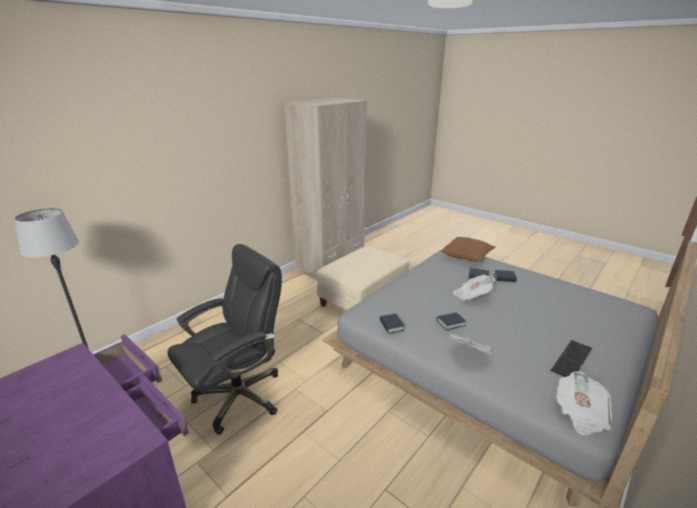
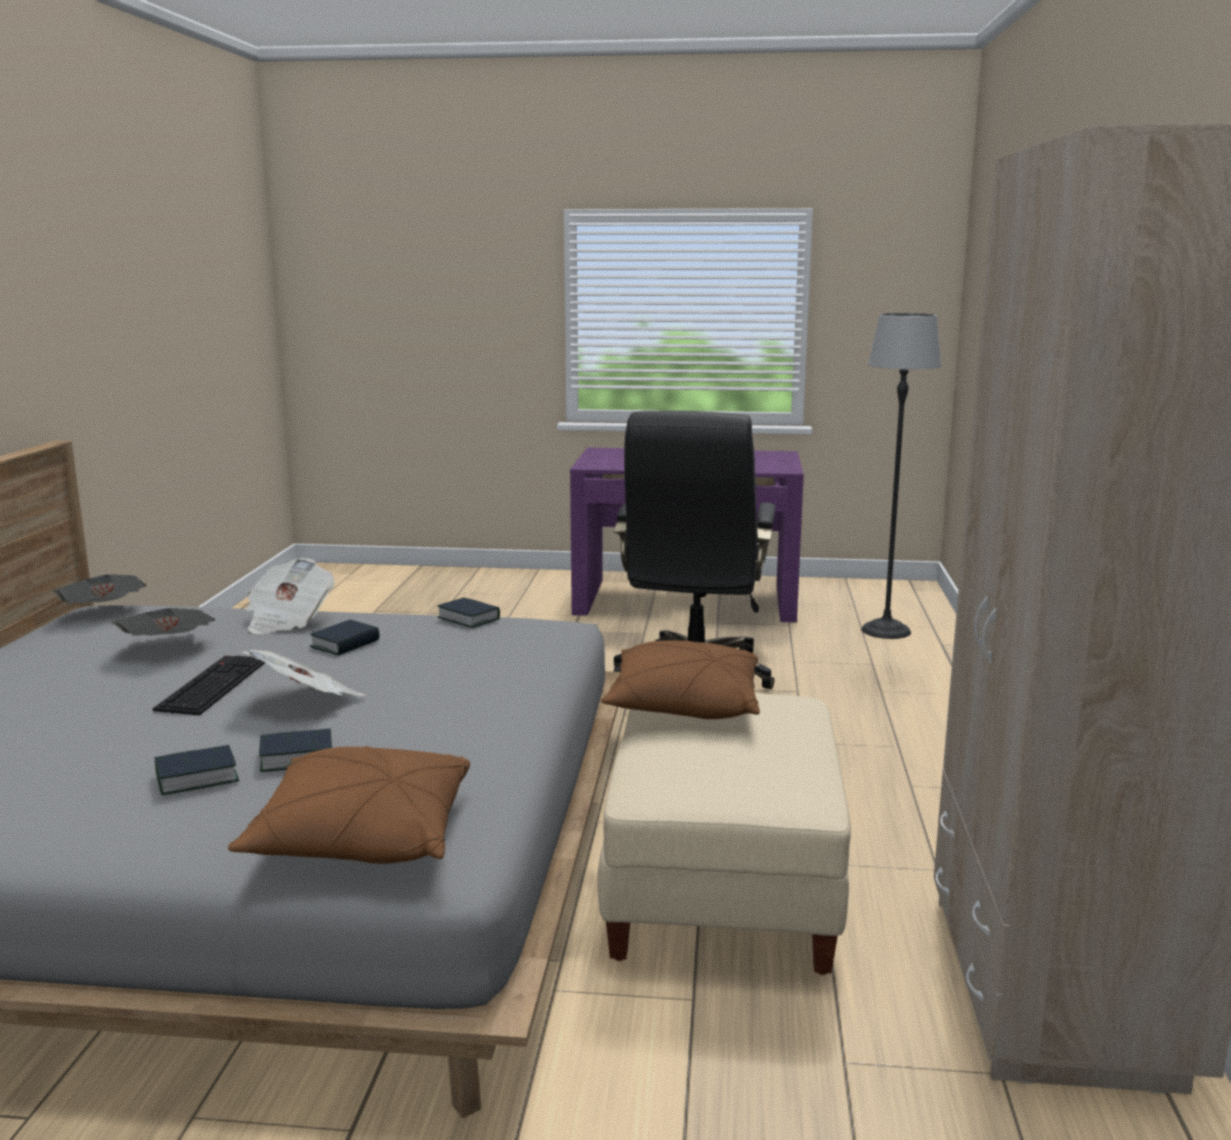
camera: 145 degrees right, 10 degrees down
(361, 272) = (684, 706): none -> brown pillow
(527, 348) = (168, 648): none -> newspaper
(572, 360) = (75, 652): keyboard -> keyboard (212, 684)

